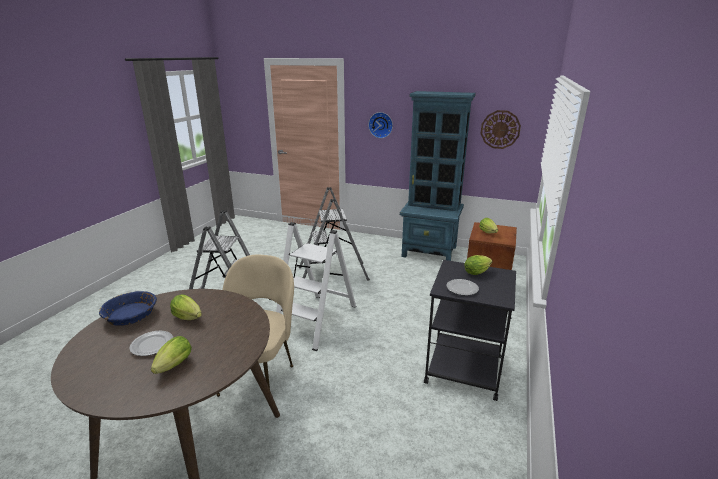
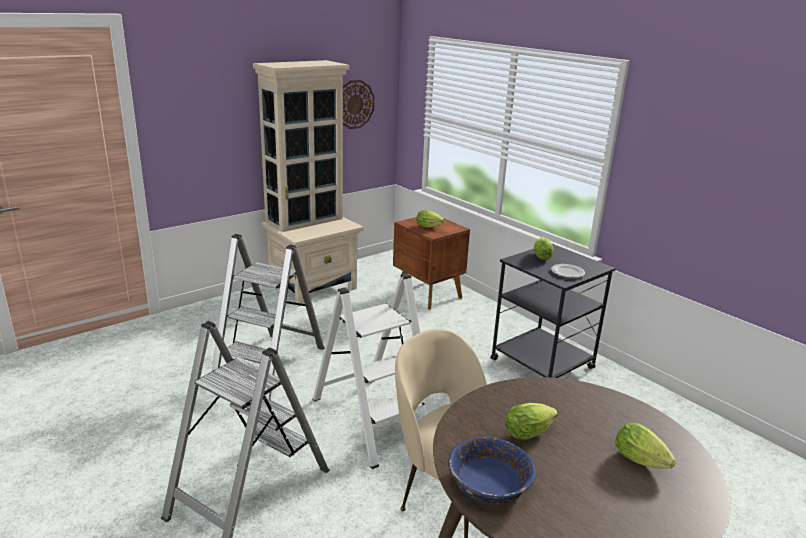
camera: 60 degrees left, 0 degrees up
(152, 345) = (584, 472): plate -> none
(381, 125) = (202, 121): wall clock -> none
(429, 252) = (313, 287): blue cabinet -> beige cabinet

